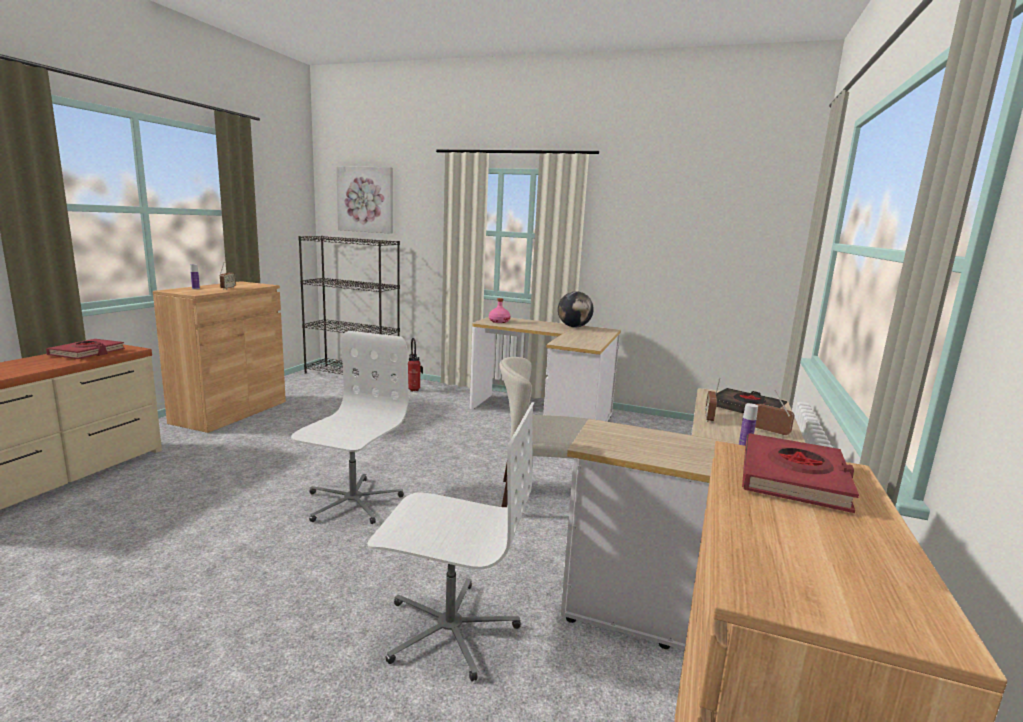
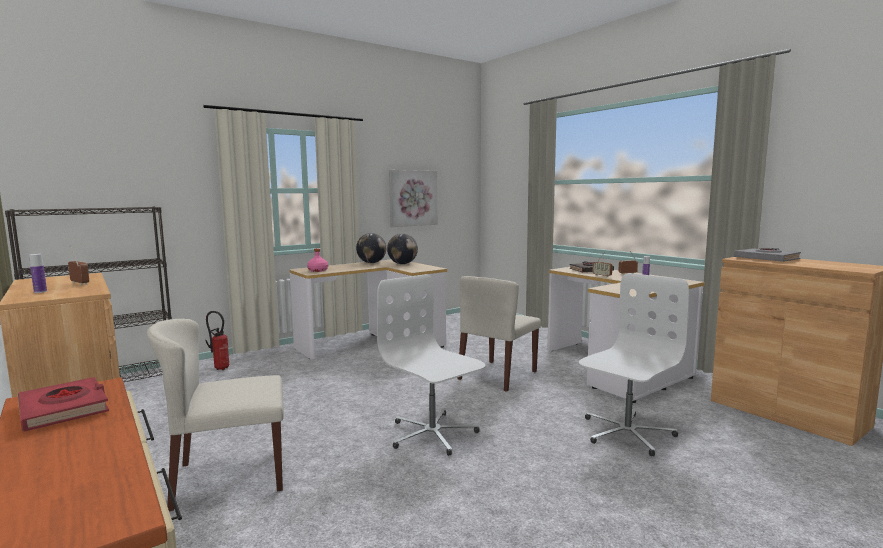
camera: 55 degrees left, 5 degrees down
(233, 451) = (229, 477): none -> beige chair
(366, 199) = (89, 158): picture -> picture (412, 198)
(591, 335) = (402, 264): none -> globe
(794, 479) = (766, 259): red book -> grey book

